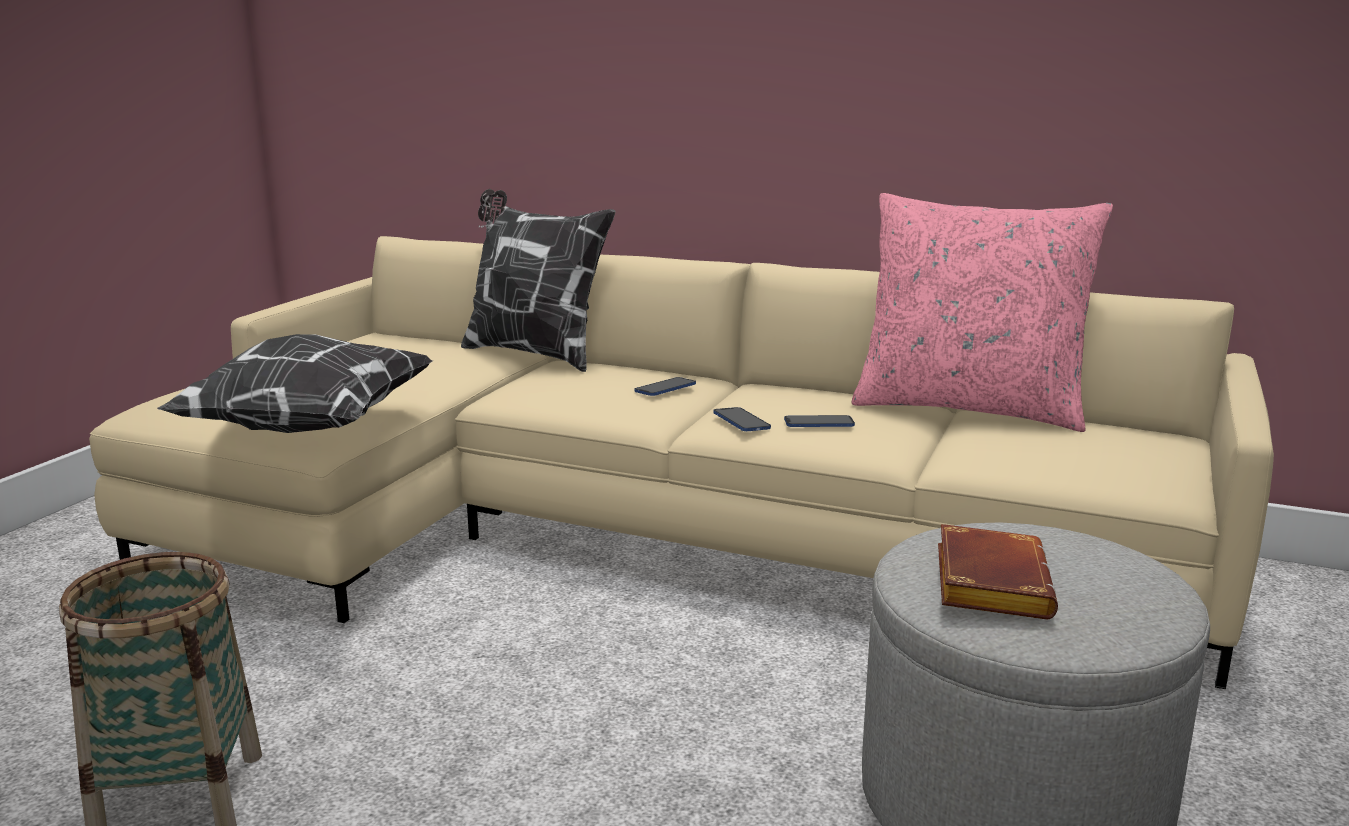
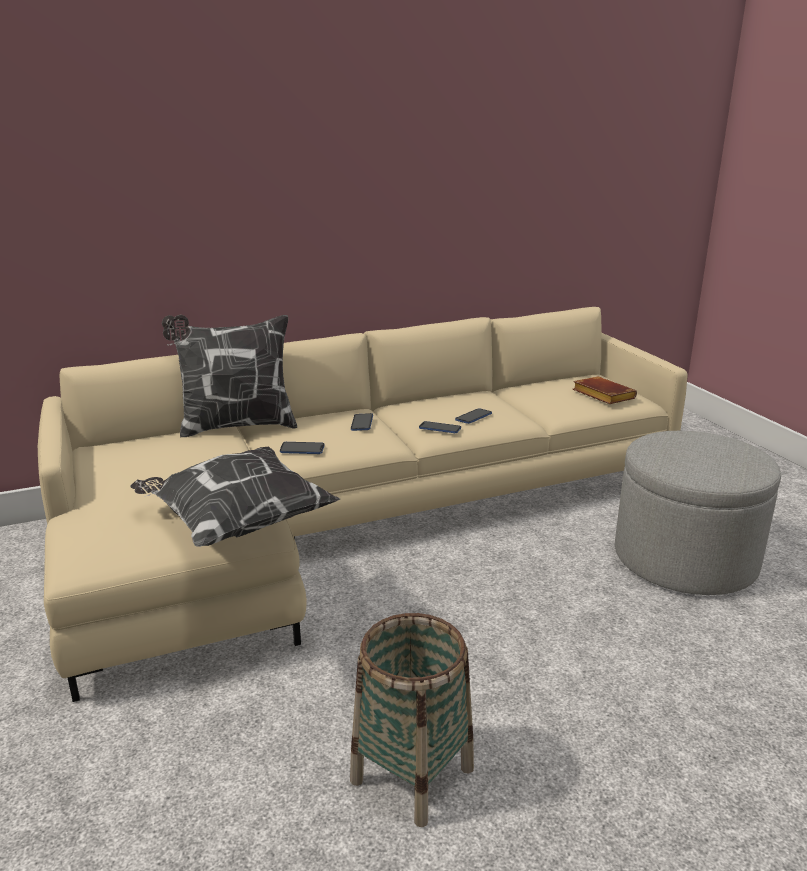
camera: 45 degrees left, 5 degrees up
(538, 392) = (302, 449): none -> phone
(969, 407) = (506, 387): pink pillow -> none
(986, 582) = (698, 463): brown book -> brown book (601, 395)

